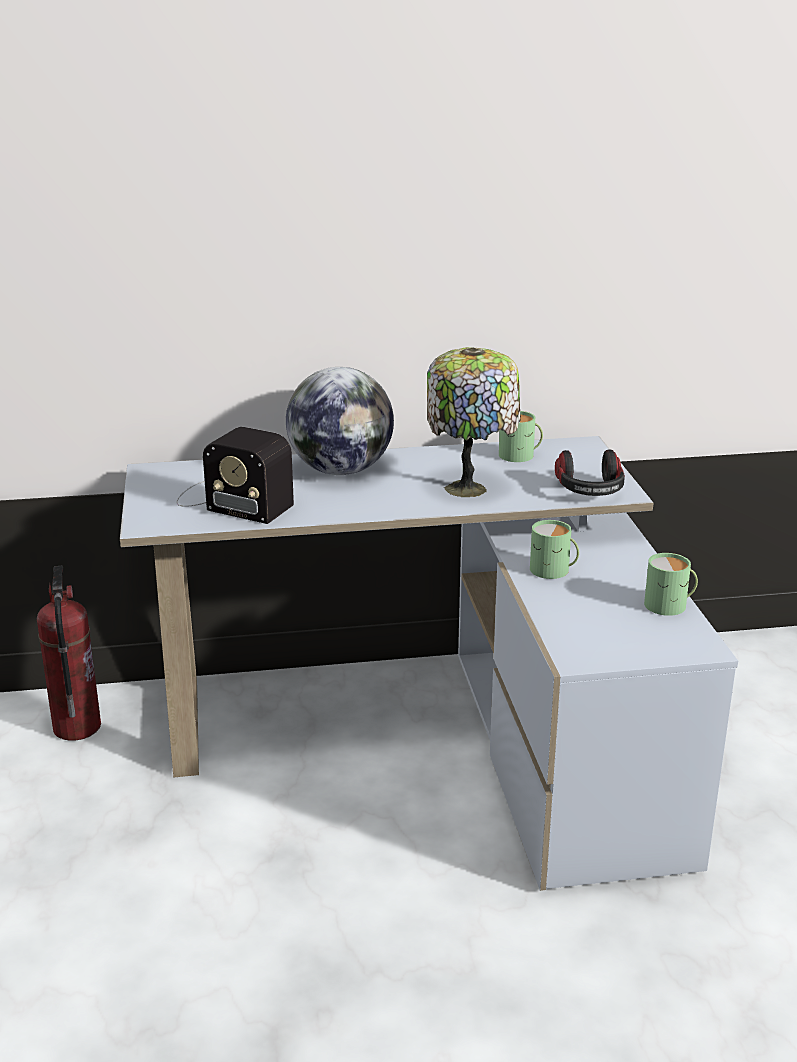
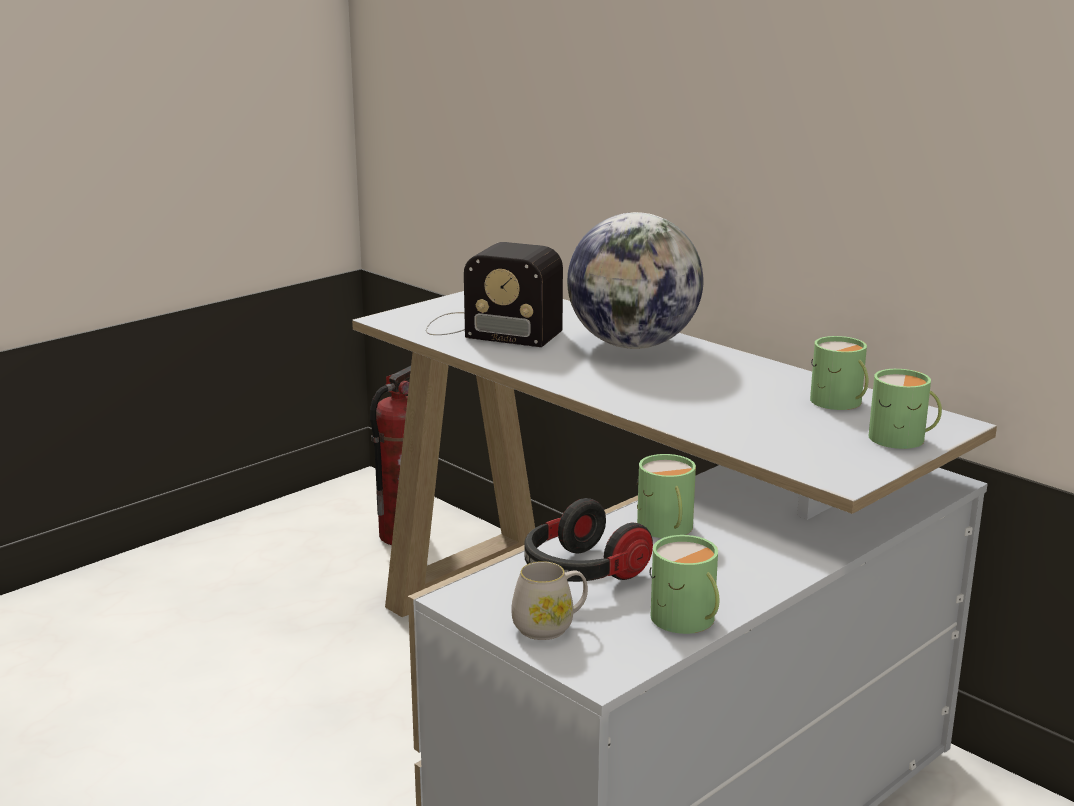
camera: 55 degrees right, 5 degrees down
(231, 500) = (488, 329): radio -> radio turned 60 degrees counterclockwise
(469, 489) = (697, 403): table lamp -> none
(590, 492) = (809, 459): headphones -> headphones (581, 573)
(591, 461) = (903, 439): none -> green mug
(639, 645) = (550, 626): none -> white mug

